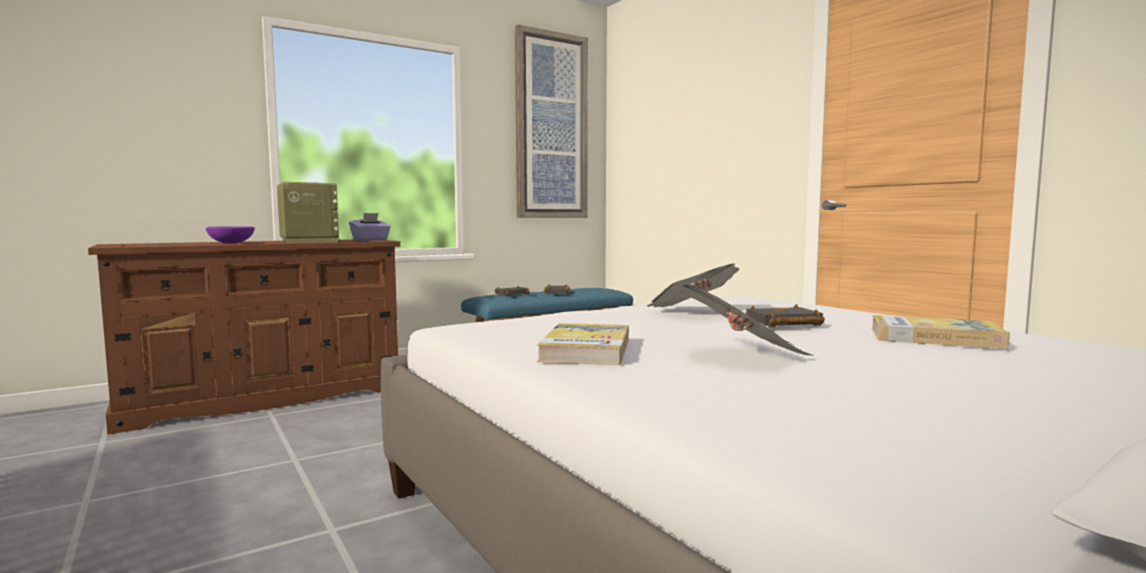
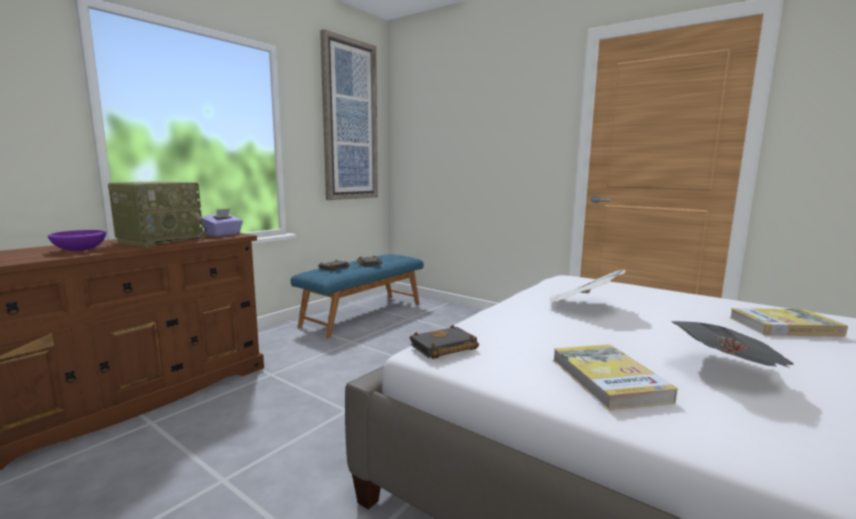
camera: 20 degrees left, 5 degrees up
(308, 241) = (161, 240): radio -> radio turned 75 degrees clockwise
(783, 323) = (674, 319): black book -> black book (443, 348)

